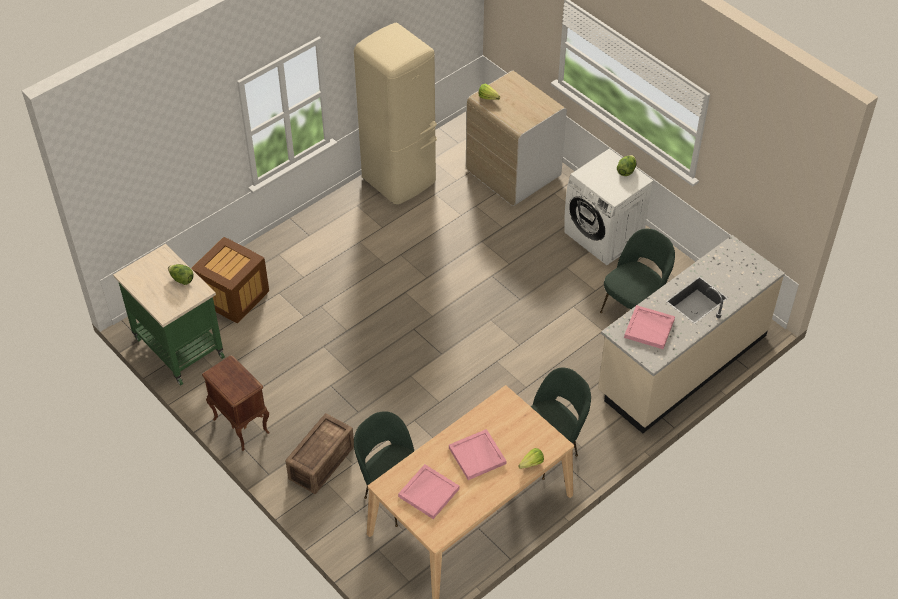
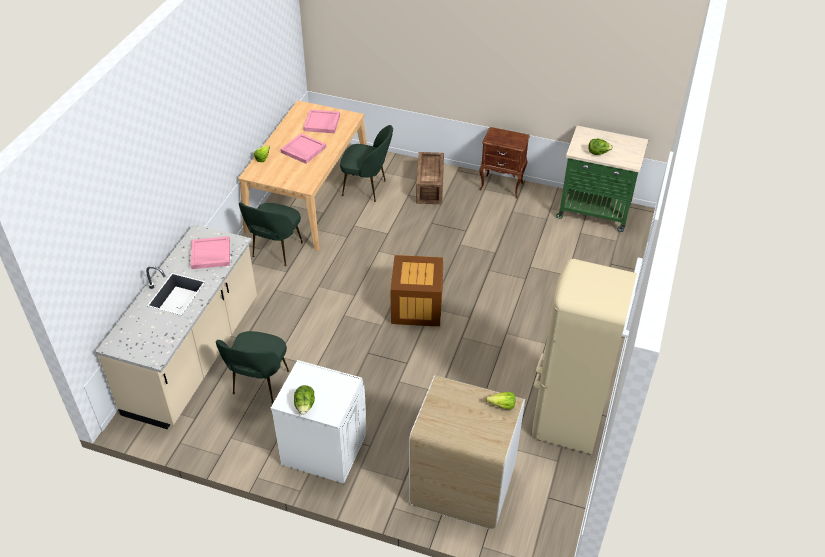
camera: 150 degrees right, 5 degrees down
(233, 296) = (596, 258): crate -> crate (416, 307)

